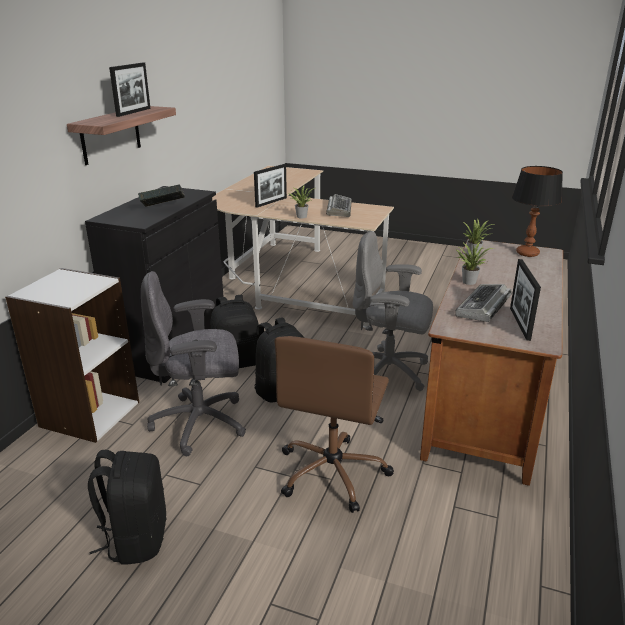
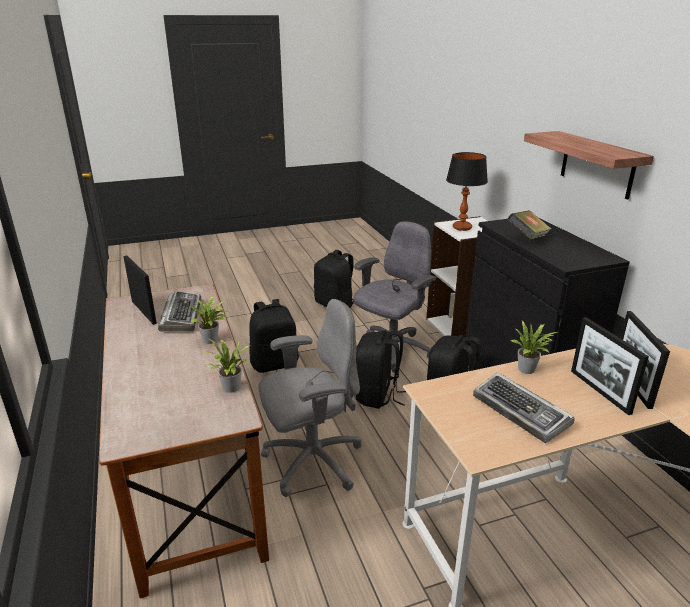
camera: 140 degrees right, 0 degrees up
(134, 112) = (595, 146): picture frame -> picture frame (599, 391)
(333, 472) = (275, 364): brown office chair -> black backpack
(527, 253) = (157, 422): table lamp -> table lamp (462, 228)

